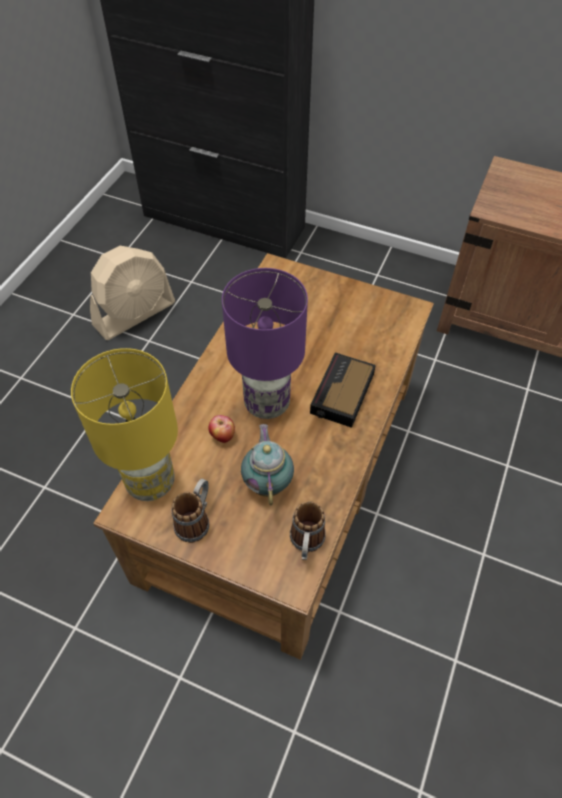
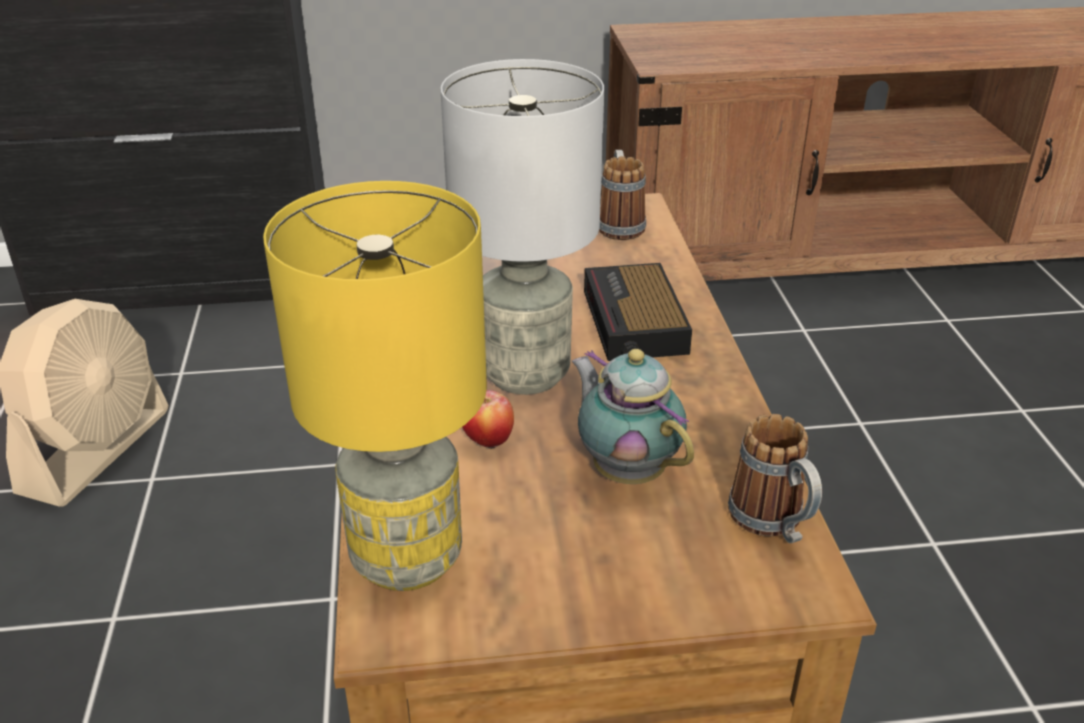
camera: 30 degrees left, 20 degrees down
(196, 520) = (547, 576): mug -> mug (619, 224)
(266, 403) = (524, 373): purple table lamp -> grey table lamp

